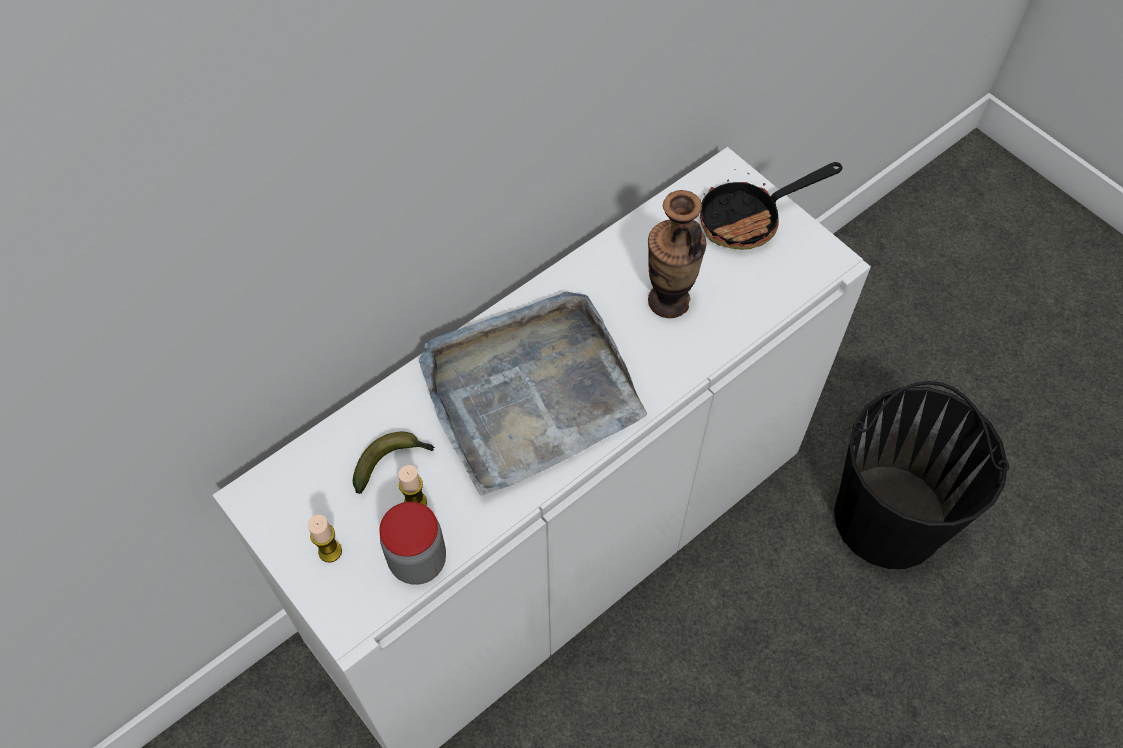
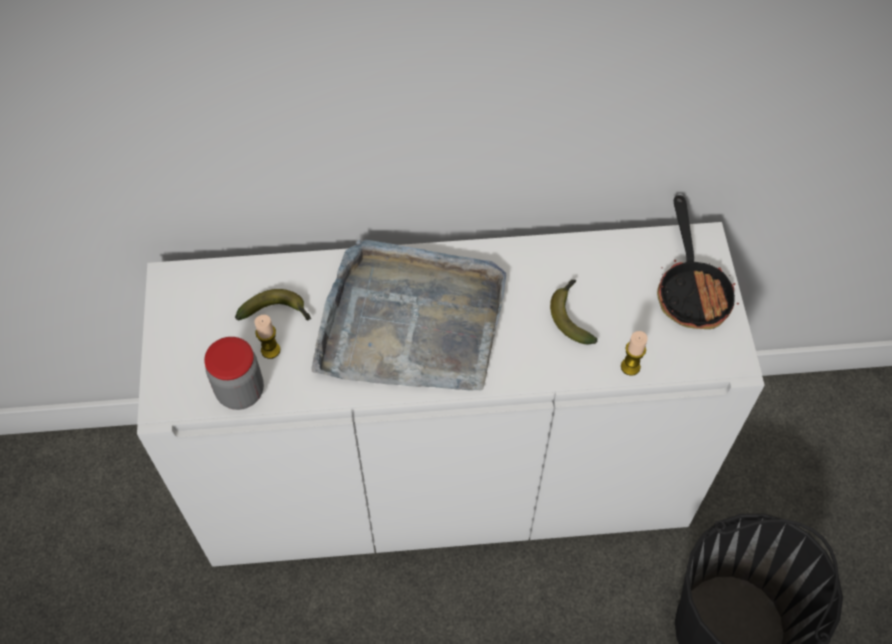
camera: 35 degrees right, 0 degrees up
(330, 551) = (190, 347): candle -> candle (630, 367)
(668, 301) = (571, 315): vase -> banana
(750, 219) = (691, 289): frying pan -> frying pan turned 105 degrees counterclockwise

